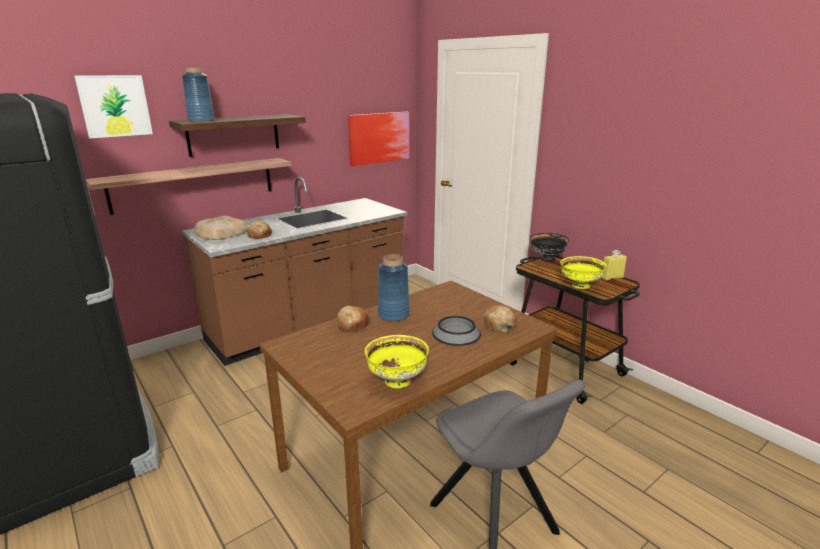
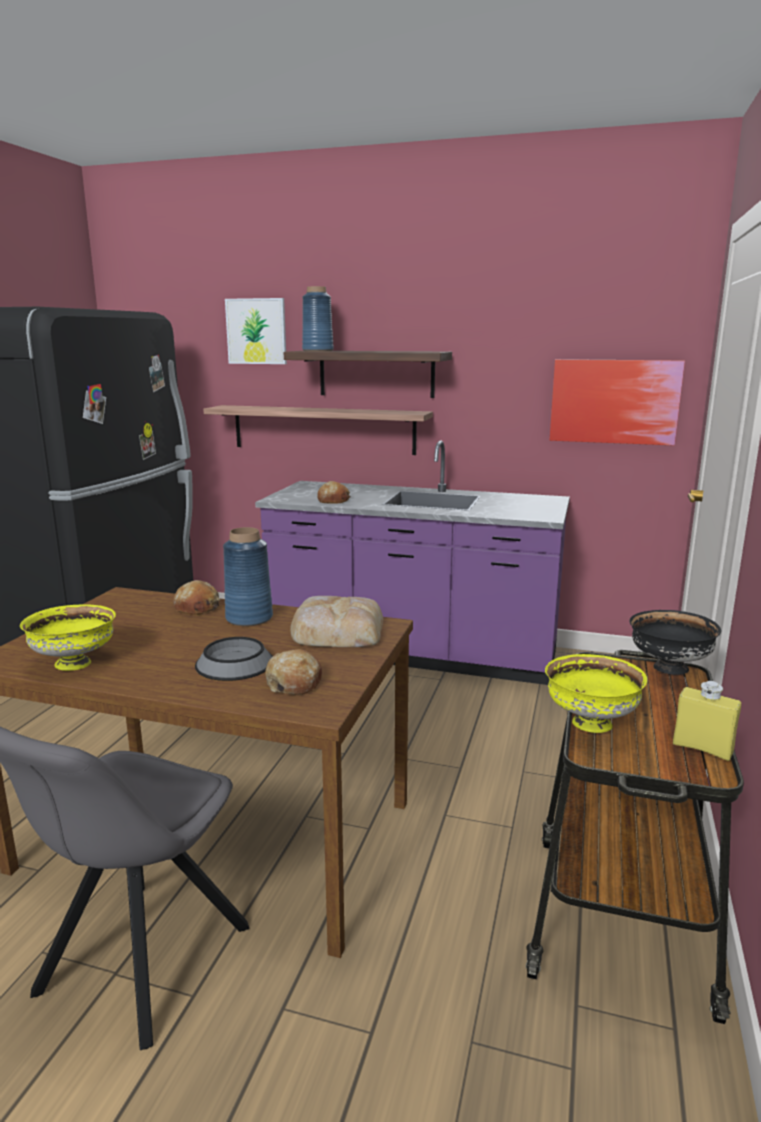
camera: 55 degrees right, 5 degrees down
(220, 233) = (315, 490): bread -> bread (336, 631)
(310, 325) = (412, 654): brown counter -> purple counter

